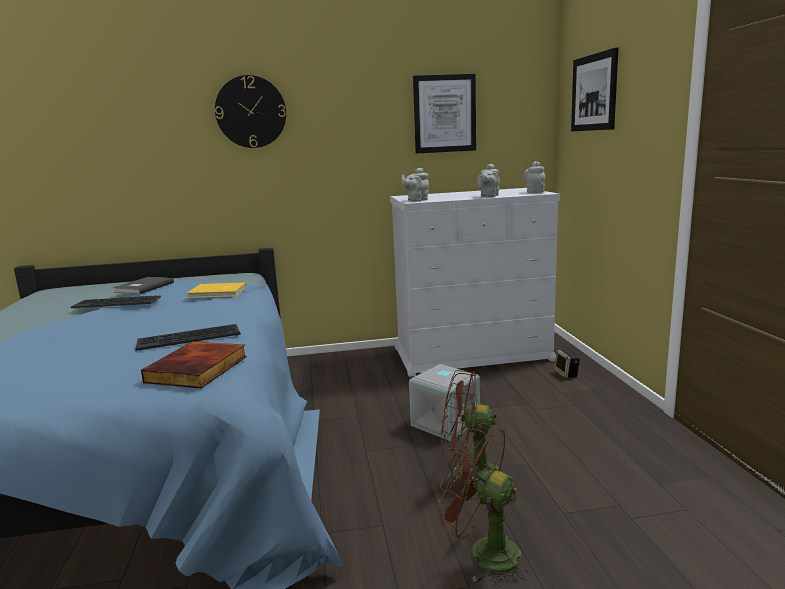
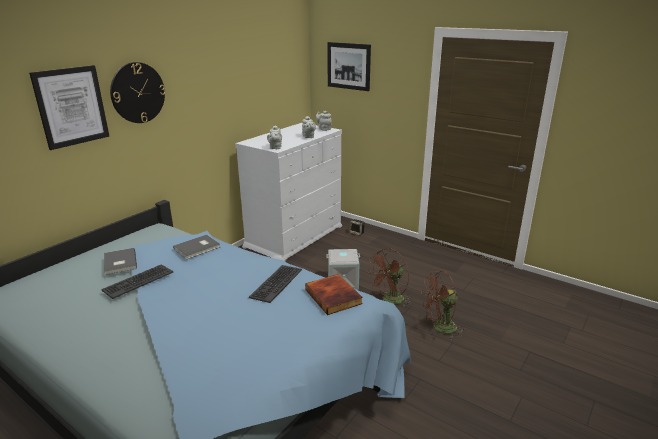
camera: 45 degrees left, 10 degrees up
(218, 293) = (198, 248): yellow book -> grey book
(444, 114) = (257, 79): picture -> picture (71, 106)

